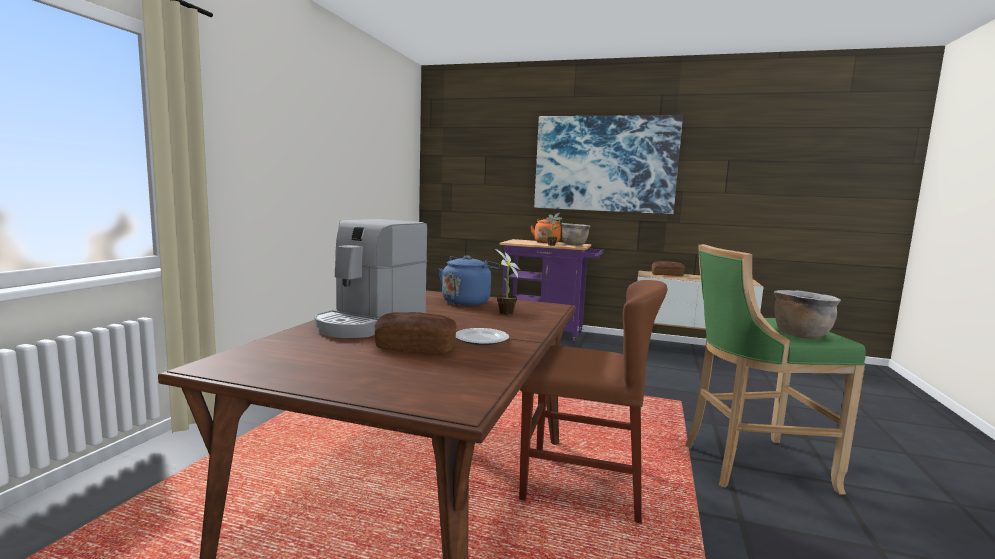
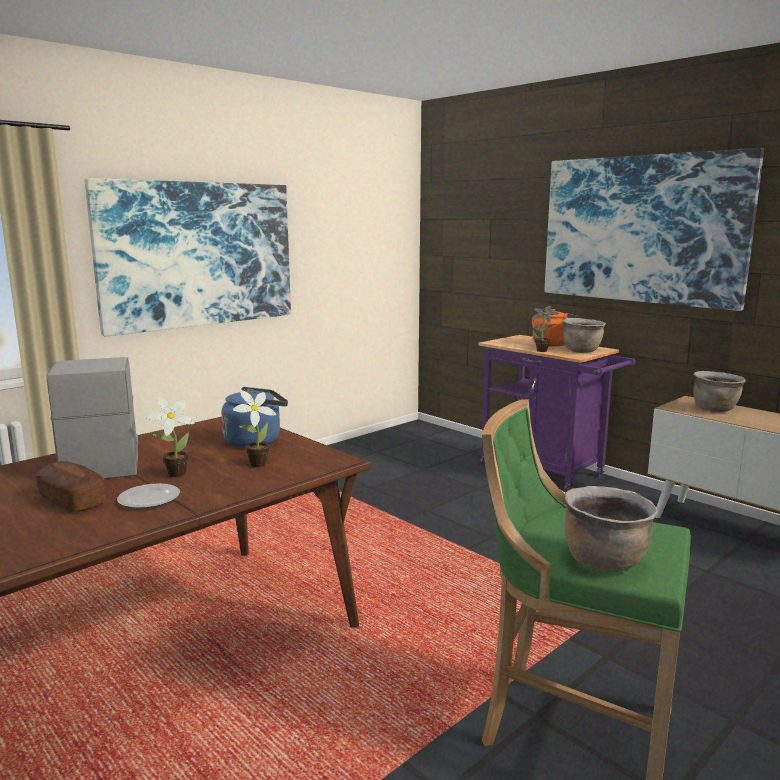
camera: 30 degrees right, 5 degrees up
(293, 160) = (198, 254): none -> picture
(370, 323) = (102, 461): coffee machine -> coffee machine turned 105 degrees clockwise
(458, 324) = (173, 474): none -> potted plant
(582, 484) = (319, 683): brown chair -> none
(667, 275) = (715, 409): bread -> brown cooking pot

